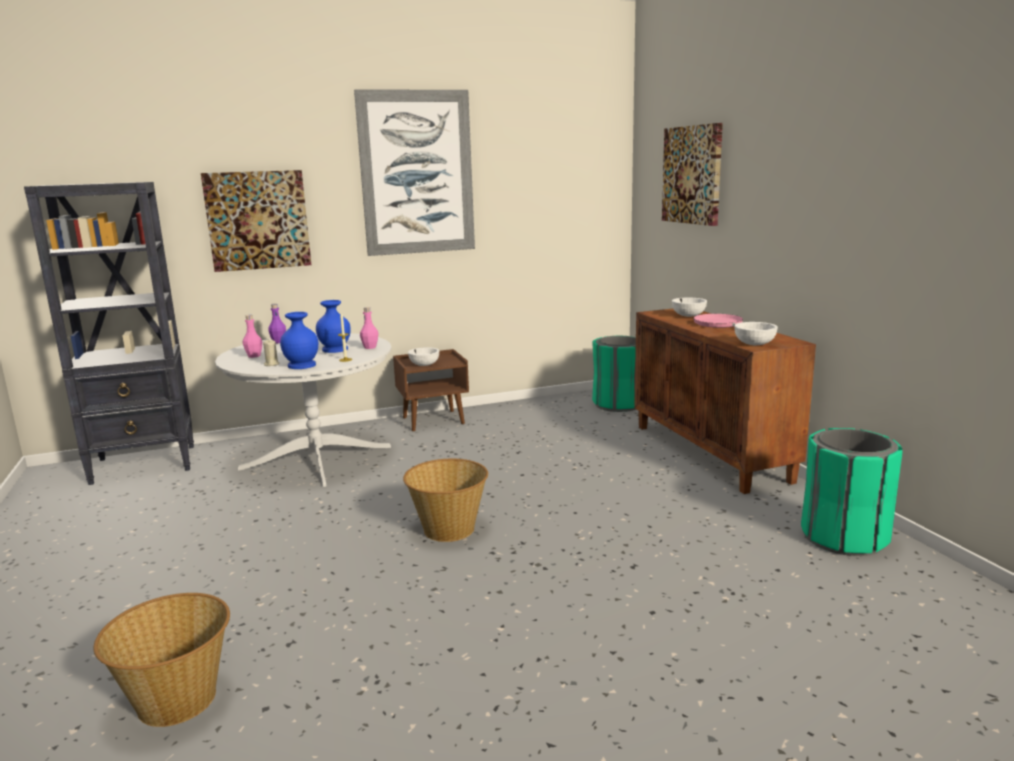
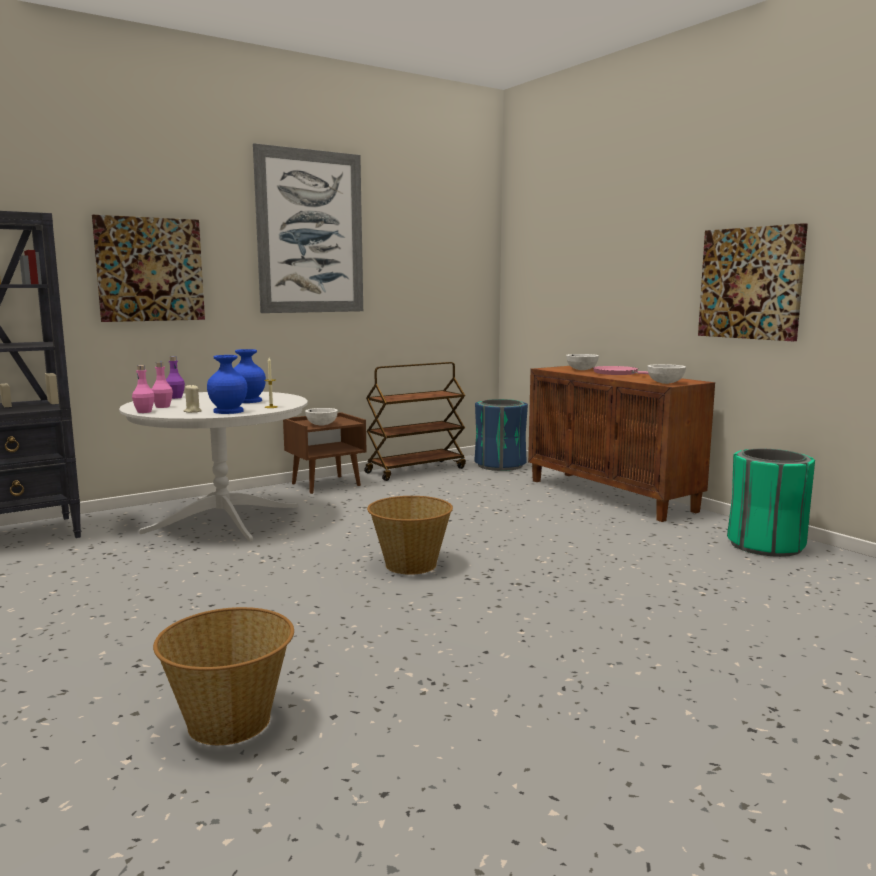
camera: 15 degrees left, 5 degrees down
(370, 347) = (284, 399): pink bottle -> pink bottle (144, 412)
(530, 406) = (416, 470): none -> brown cart
(618, 404) = (500, 465): green trash can -> blue trash can
(692, 175) = (573, 244): picture -> picture (751, 283)

